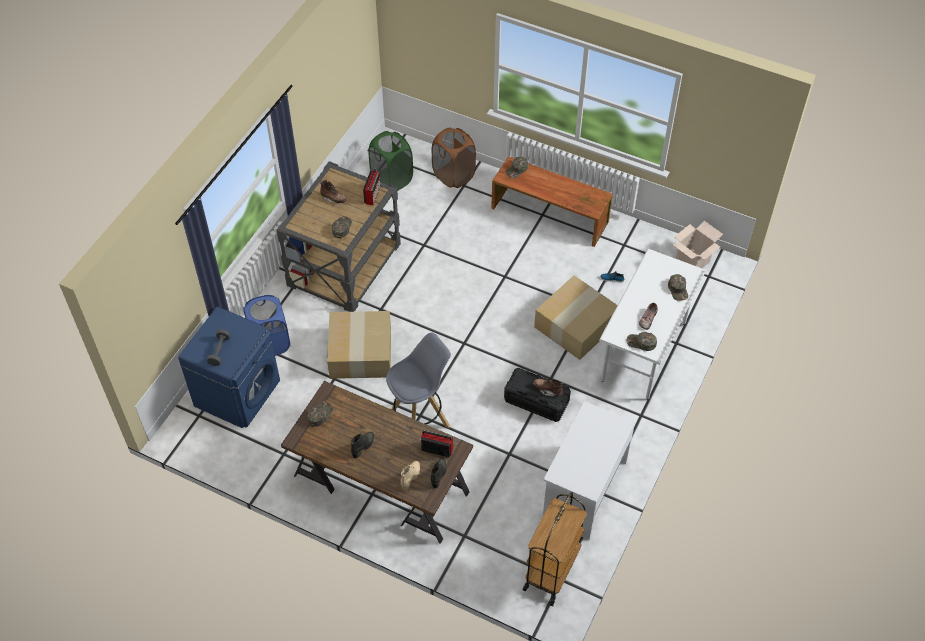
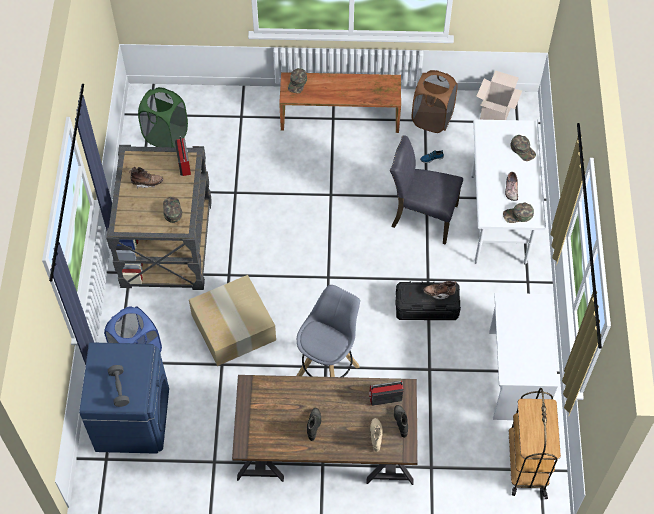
camera: 25 degrees left, 5 degrees up
(319, 414) = (253, 411): green cap -> none
(453, 175) = (225, 110): brown laundry basket -> brown laundry basket (432, 119)
(575, 324) = (422, 217): cardboard box -> grey chair

